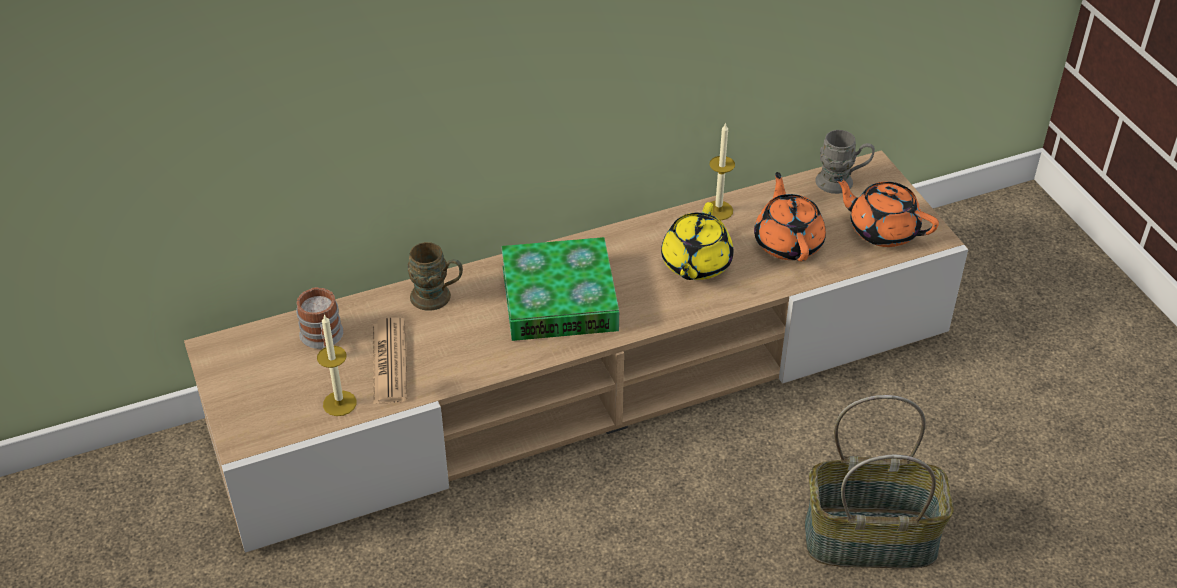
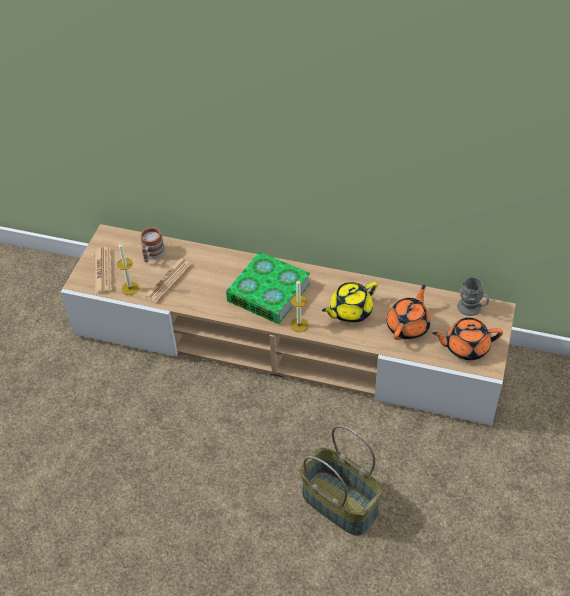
camera: 40 degrees right, 5 degrees up
(265, 403) = (103, 270): none -> newspaper
(438, 298) = (217, 262): brown mug -> none
(718, 210) = (391, 290): candle -> candle (299, 325)
(882, 230) = (465, 347): orange teapot -> orange teapot turned 75 degrees counterclockwise

